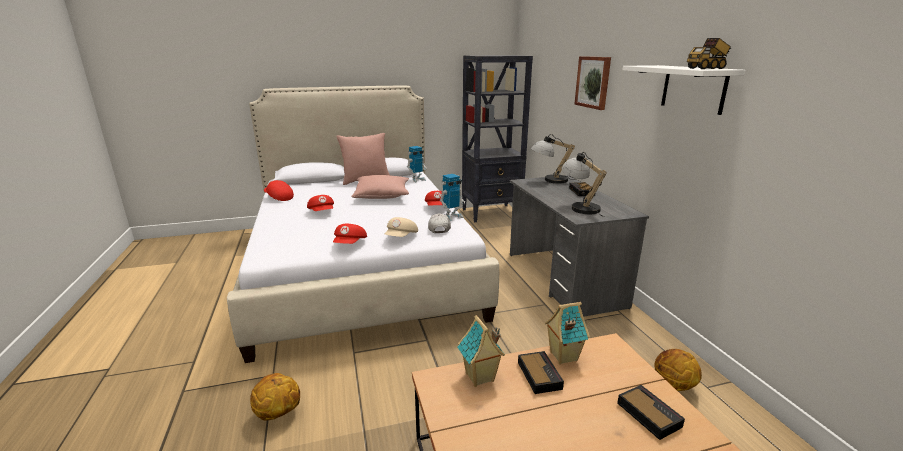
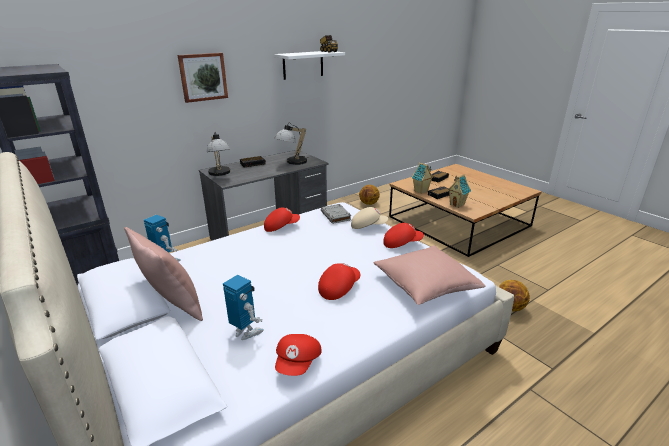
camera: 110 degrees left, 5 degrees up
(382, 195) = (250, 268): pink pillow -> pink pillow (425, 285)
(439, 228) = (336, 216): white cap -> grey book
(452, 216) = (302, 216): toy robot -> toy robot (246, 332)

